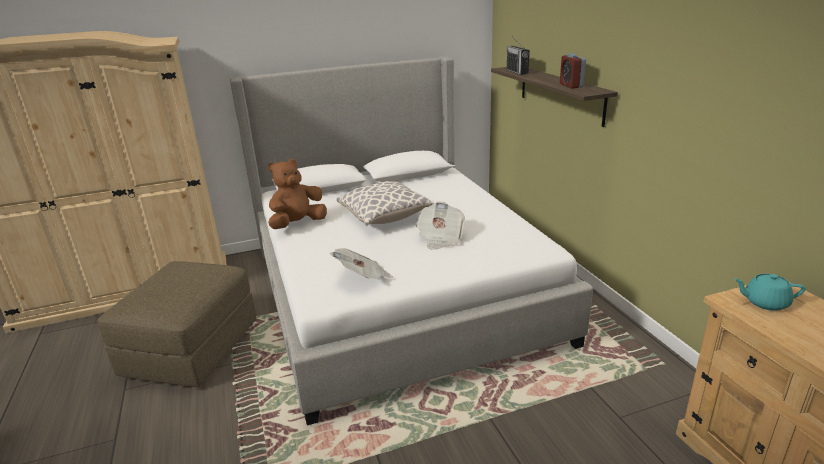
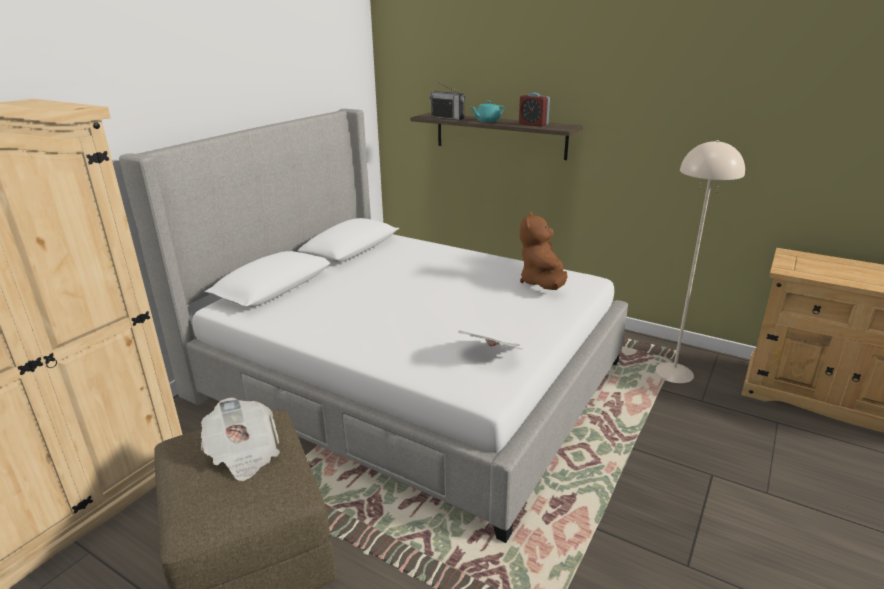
camera: 40 degrees left, 0 degrees up
(297, 224) = (318, 331): brown plush toy -> brown plush toy (542, 283)
(385, 217) = (405, 295): pillow -> none
(440, 238) = (492, 297): newspaper -> newspaper (244, 454)
(629, 380) = (674, 372): none -> beige floor lamp
(764, 302) = (800, 265): turquoise teapot -> turquoise teapot (487, 121)

